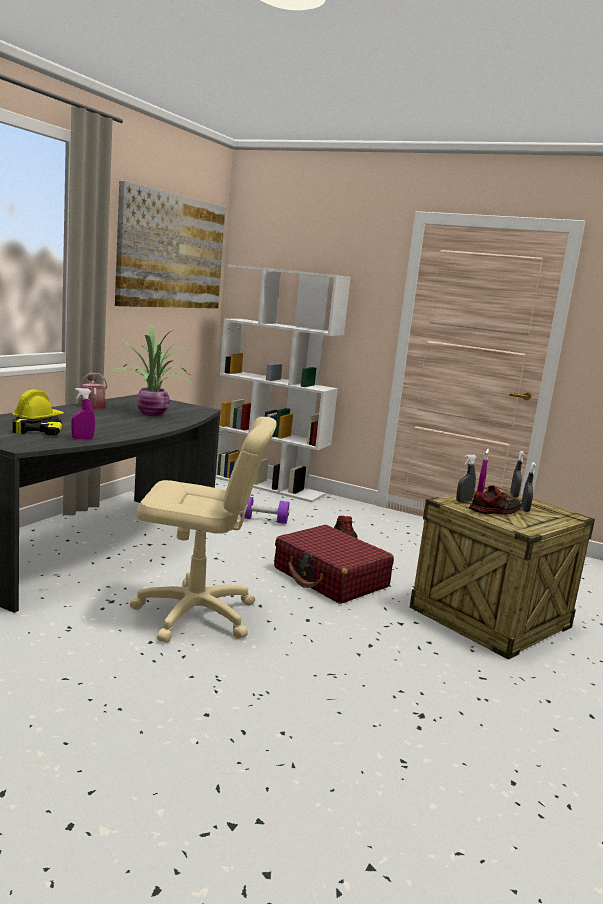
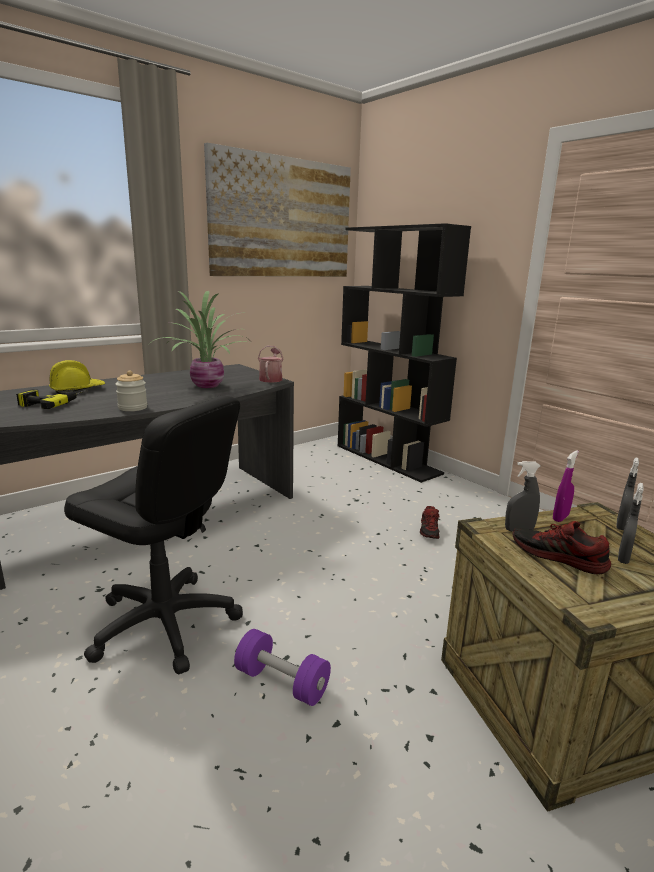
camera: 25 degrees right, 5 degrees up
(82, 438) = (73, 413): purple spray bottle -> none
(93, 406) = (163, 376): watering can -> watering can (271, 379)
(125, 433) = (133, 408): none -> jar
(195, 614) = (164, 624): beige office chair -> black office chair
(264, 520) = (349, 501): purple dumbbell -> purple dumbbell (282, 682)
(269, 486) = (388, 459): white bookcase -> black bookcase
(330, 578) = (366, 592): red suitcase -> none
(494, 511) = (558, 557): shoe -> shoe turned 150 degrees counterclockwise

